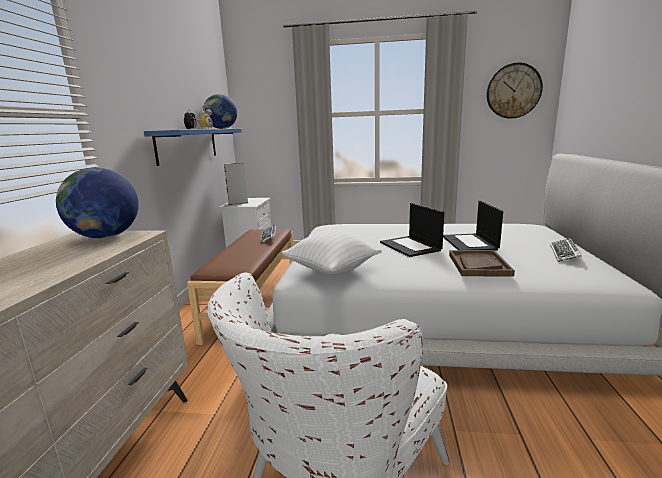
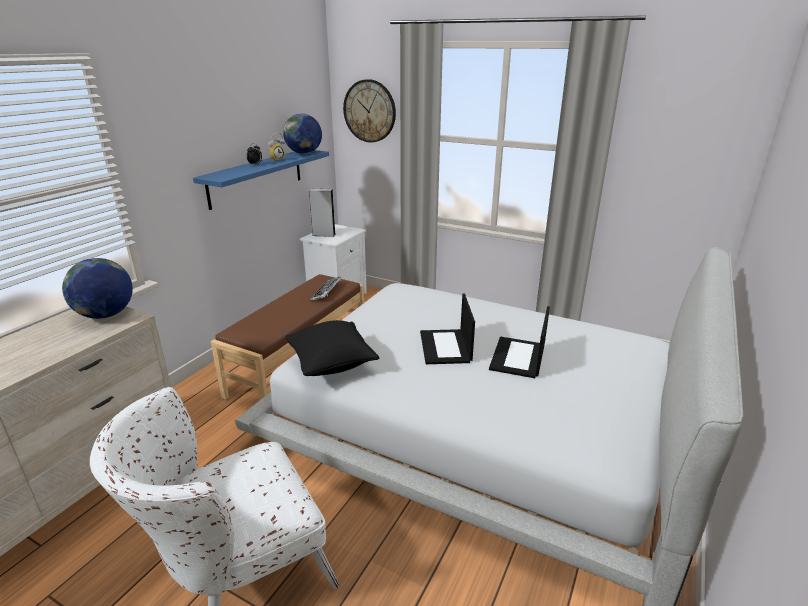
camera: 20 degrees right, 10 degrees up
(331, 271) = (332, 365): white pillow -> black pillow
(478, 265) = (484, 396): brown tray -> none
(513, 91) = (694, 135): wall clock -> wall clock (369, 111)
(564, 253) = (609, 405): keyboard -> none

